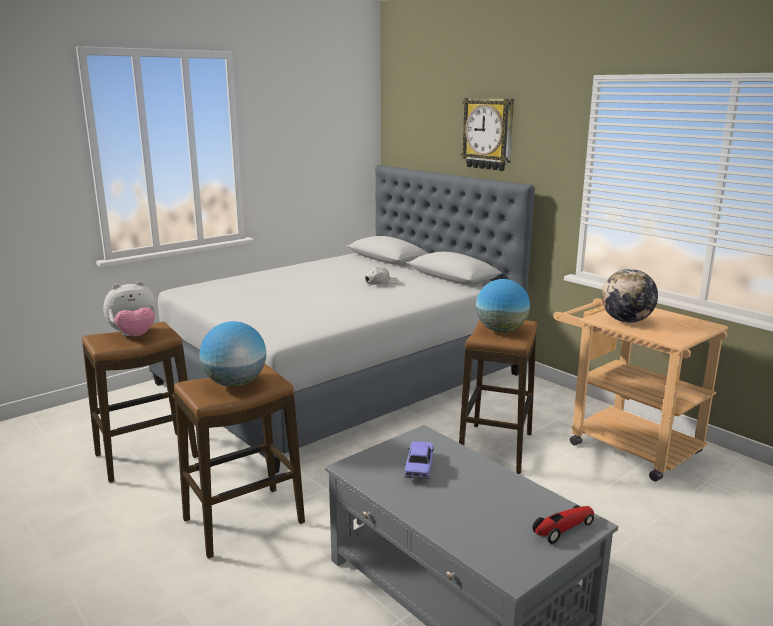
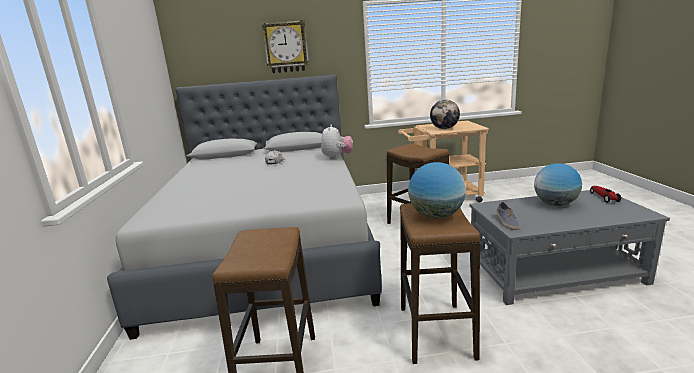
camera: 55 degrees left, 0 degrees up
(135, 336) = (258, 247): plush toy -> plush toy (337, 157)
(372, 458) = (507, 223): none -> shoe
(419, 467) = (525, 213): toy car -> none
(501, 330) = (416, 149): globe -> globe (555, 204)

